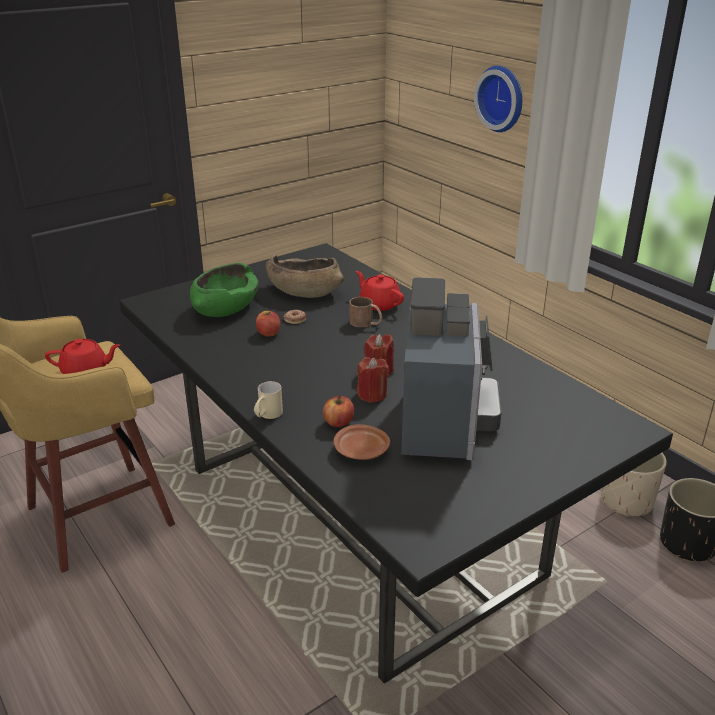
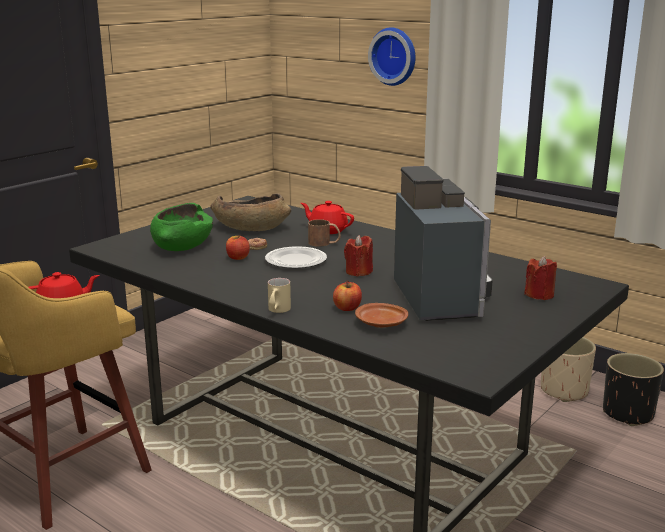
camera: 15 degrees left, 10 degrees down
(324, 344) = (296, 260): none -> plate
(372, 394) = (364, 287): red candle -> red candle (539, 295)

